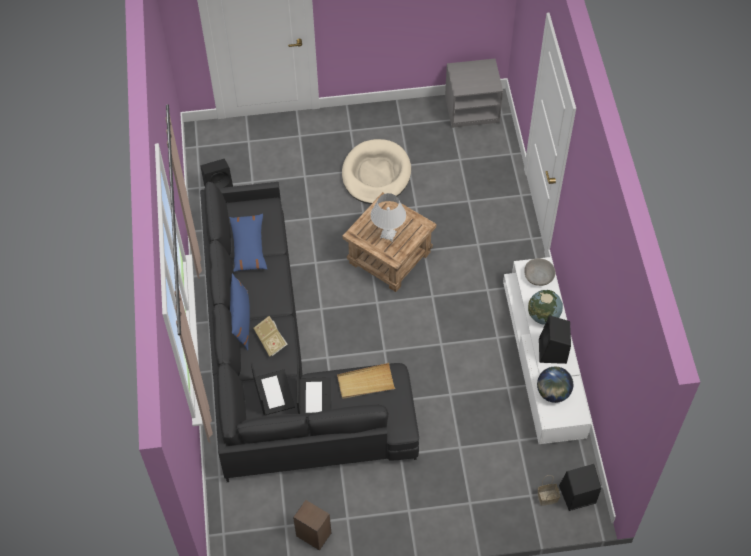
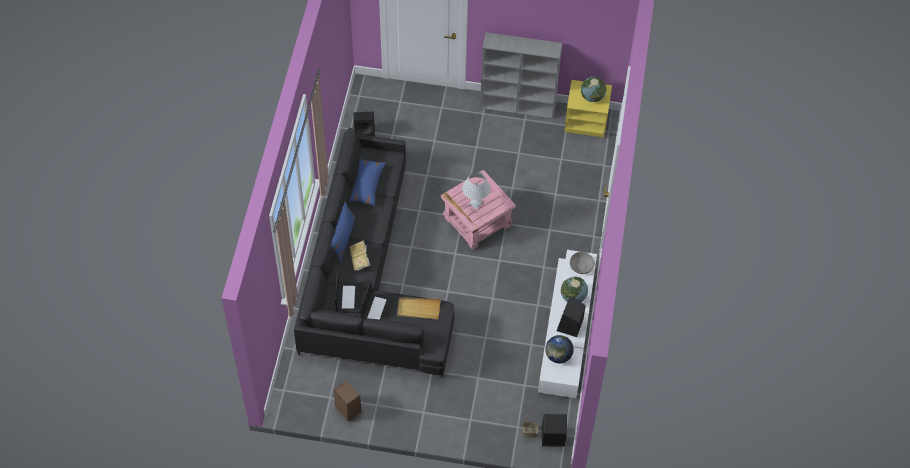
camera: 15 degrees right, 0 degrees up
(376, 174) = (490, 154): beige dog bed -> none
(388, 111) = (518, 105): none -> grey bookcase
(388, 258) = (476, 222): brown side table -> pink side table
(472, 109) = (586, 120): grey nightstand -> yellow nightstand
(478, 77) = (592, 97): none -> globe

